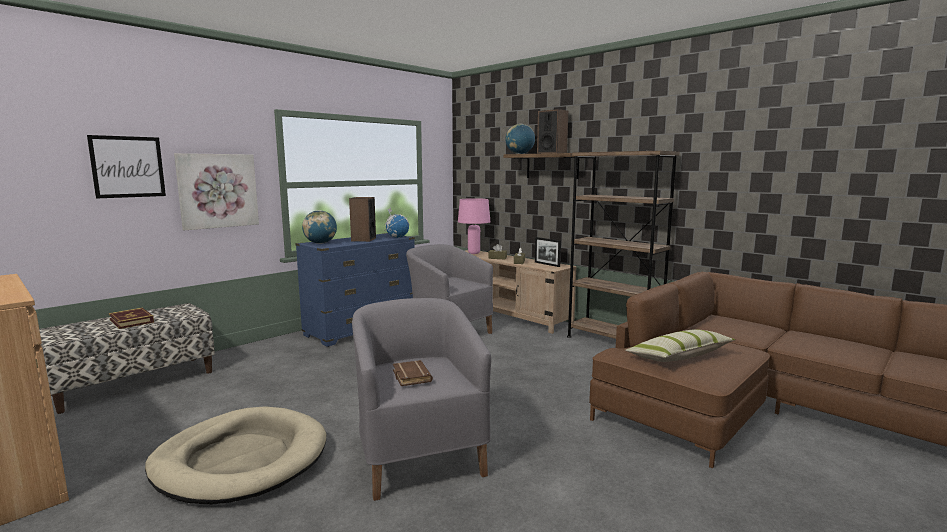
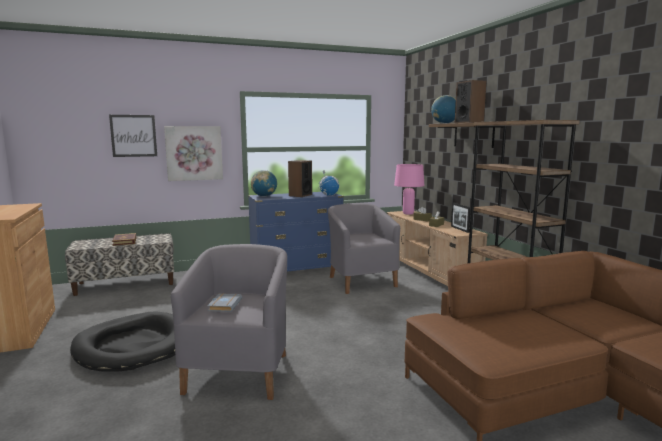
camera: 25 degrees right, 0 degrees up
(241, 460) = (133, 346): beige dog bed -> black dog bed
(410, 376) = (224, 305): brown book -> grey book
(679, 356) = (487, 332): pillow -> none

